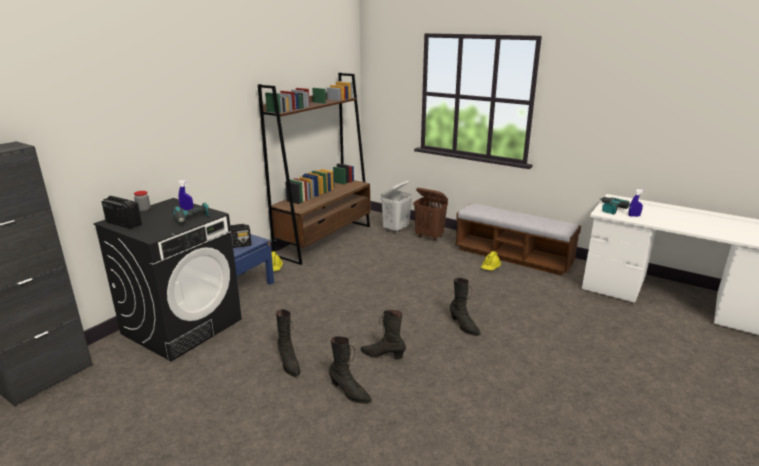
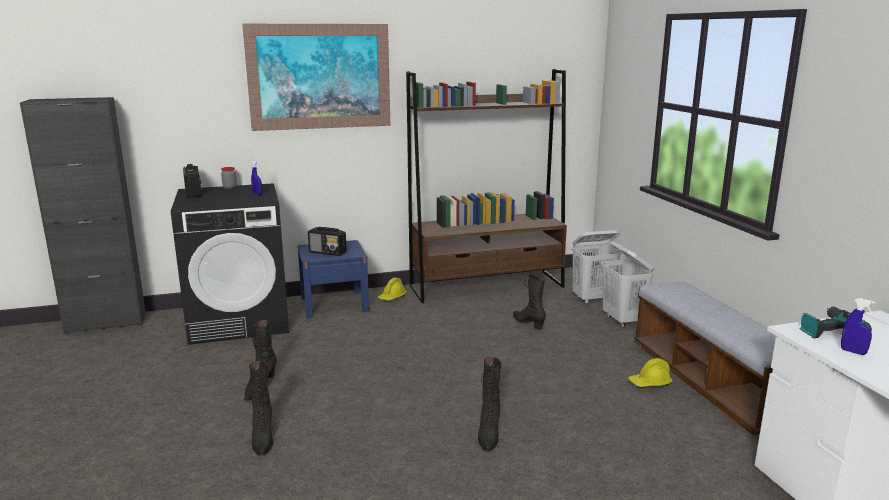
camera: 40 degrees right, 5 degrees down
(192, 219) = (243, 201): power drill -> none
(196, 96) = (319, 77): none -> picture
(383, 355) = (350, 420): black boot -> black boot (528, 323)
(429, 237) = (623, 320): brown laundry basket -> white laundry basket

